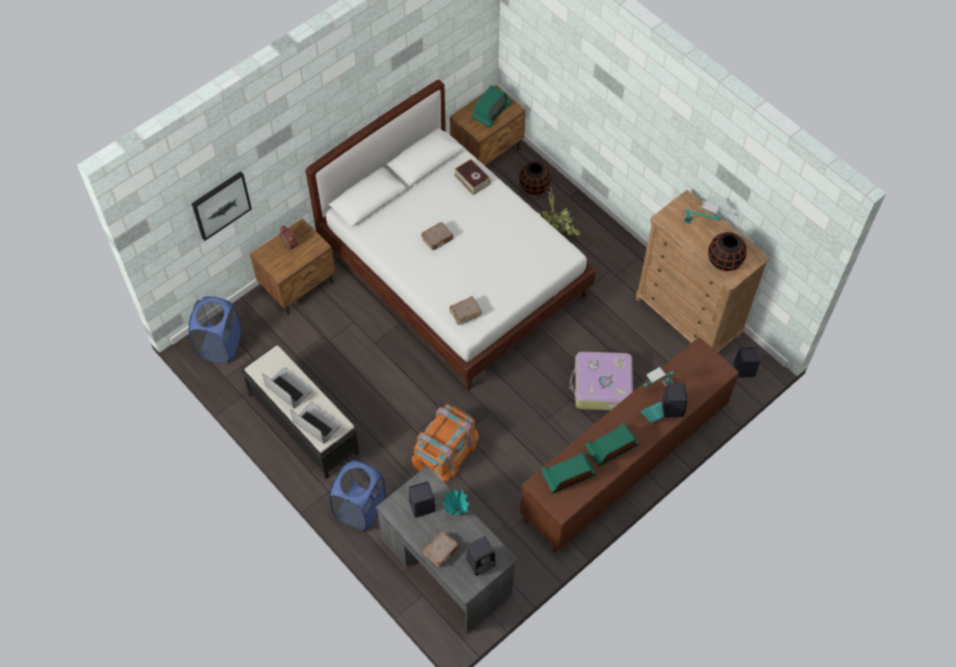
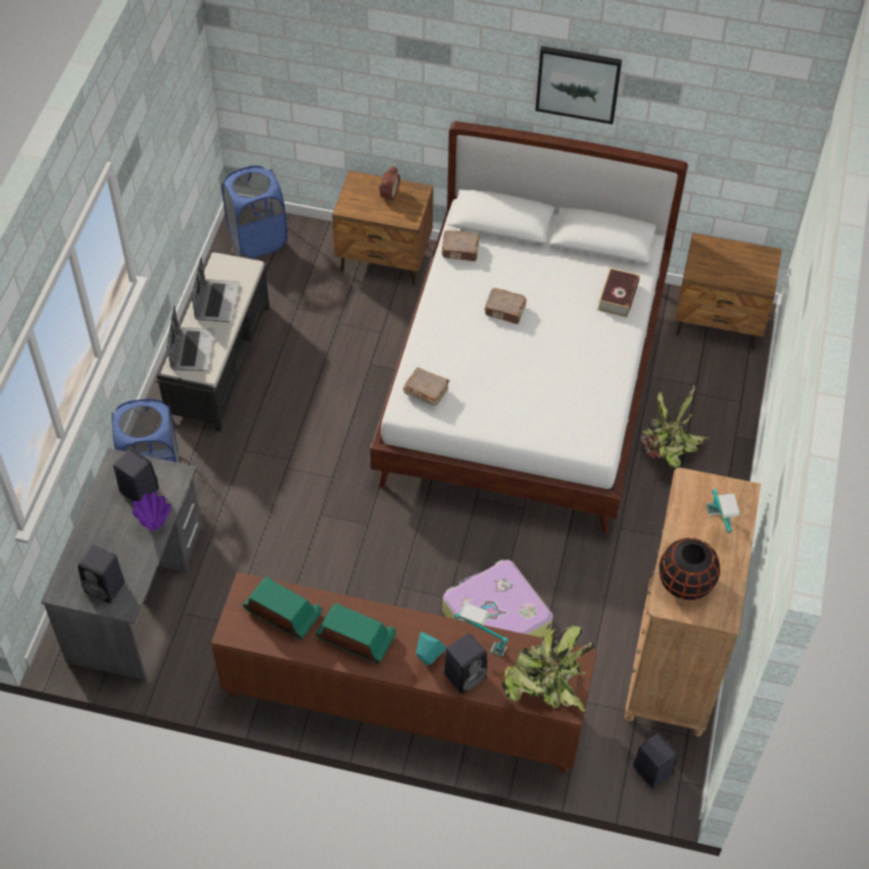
camera: 55 degrees right, 5 degrees down
(221, 205) = (328, 72): picture -> picture (578, 83)
(441, 551) = (94, 540): brown book -> brown book (460, 251)
(445, 450) = (285, 509): orange storage box -> none
(456, 511) = (155, 526): turquoise vase -> purple vase
(491, 111) = (738, 266): radio -> none
(534, 187) = (714, 394): black vase -> none
(706, 375) = (545, 689): none -> potted plant

